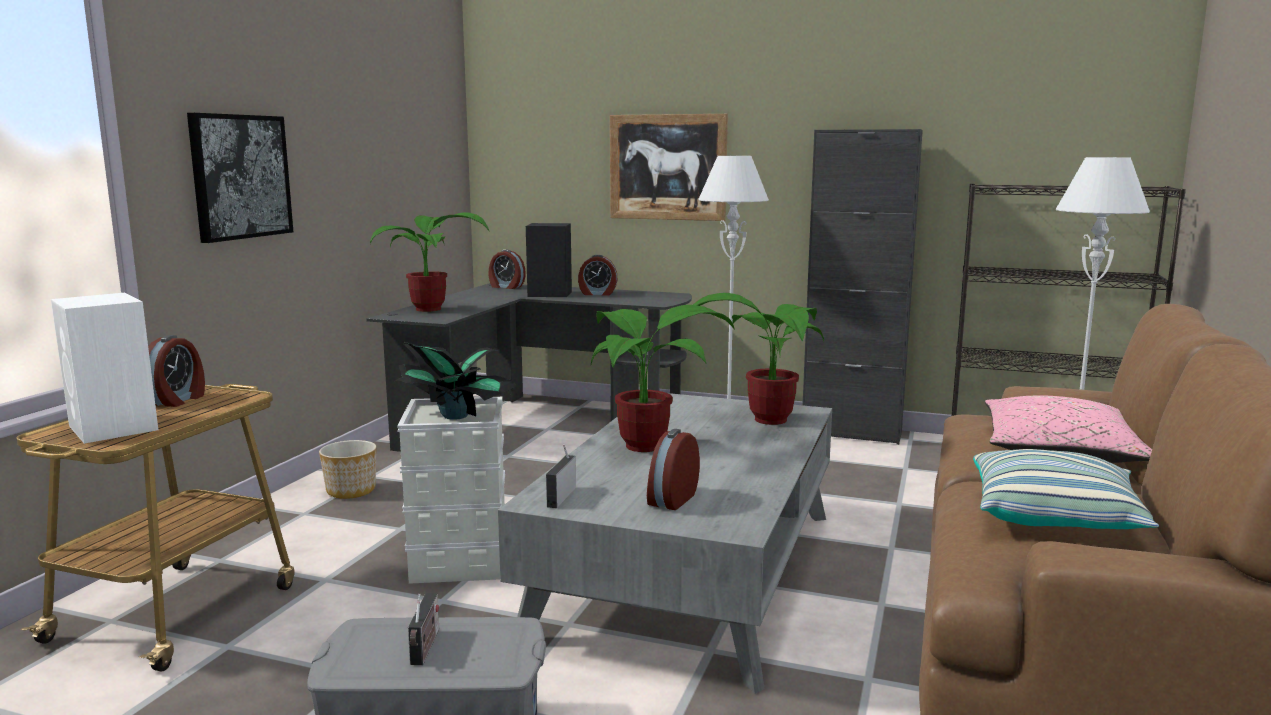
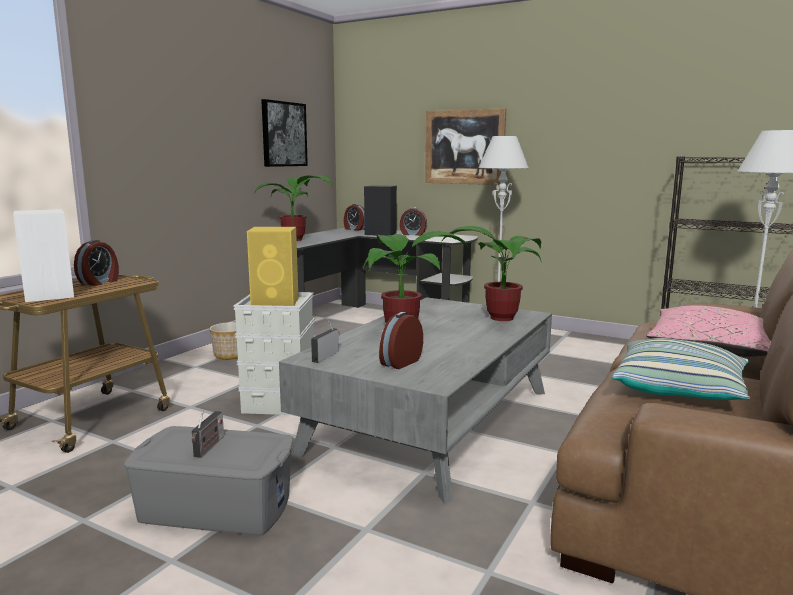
camera: 10 degrees right, 0 degrees up
(240, 176) = (163, 145): picture -> picture (283, 134)
(454, 415) = (276, 302): potted plant -> yellow speaker
(851, 433) = (587, 339): black cabinet -> none

